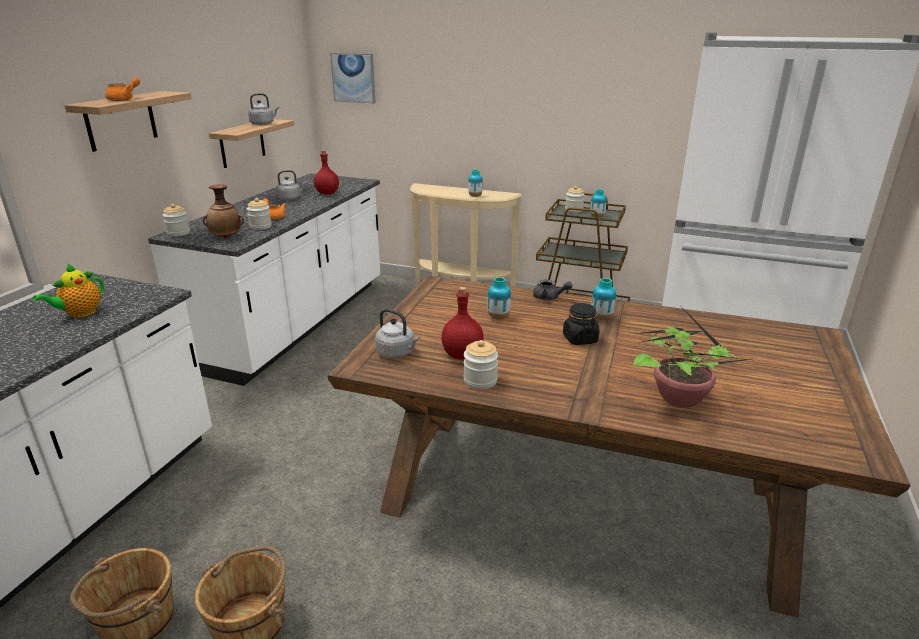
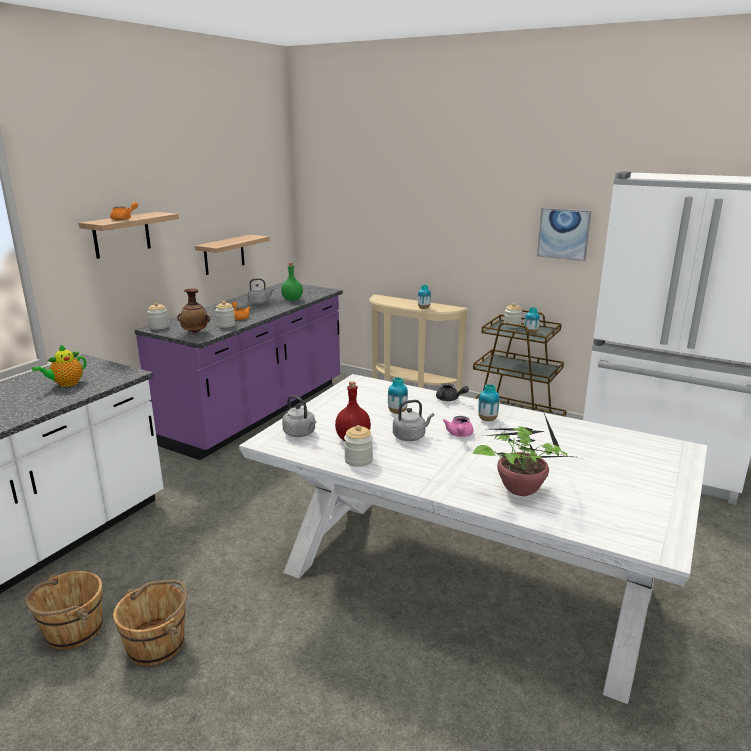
camera: 10 degrees right, 5 degrees down
(263, 124) = (242, 239): grey kettle -> grey kettle (410, 436)
(296, 323) = (257, 412): white counter -> purple counter
(327, 193) = (292, 300): red bottle -> green bottle
(353, 77) = (327, 201): picture -> picture (563, 234)
(580, 339) = (459, 435): black jar -> pink teapot
(585, 496) = (466, 580): brown dining table -> white dining table

